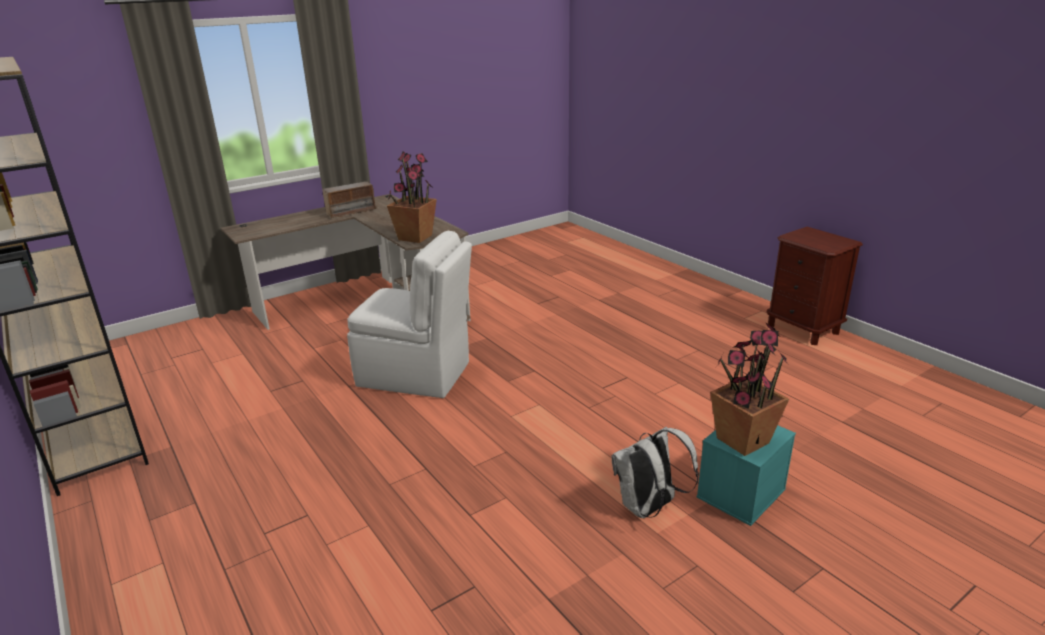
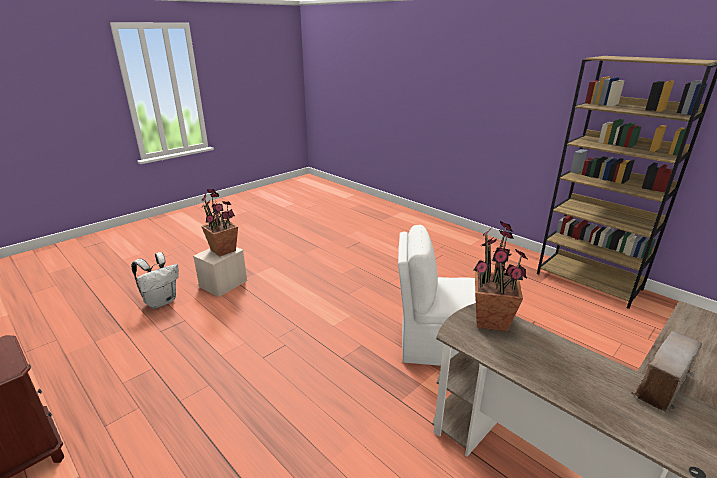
camera: 170 degrees right, 0 degrees up
(648, 508) = (273, 274): white backpack -> white backpack (161, 301)
(740, 492) = (223, 284): turquoise storage box -> beige storage box

